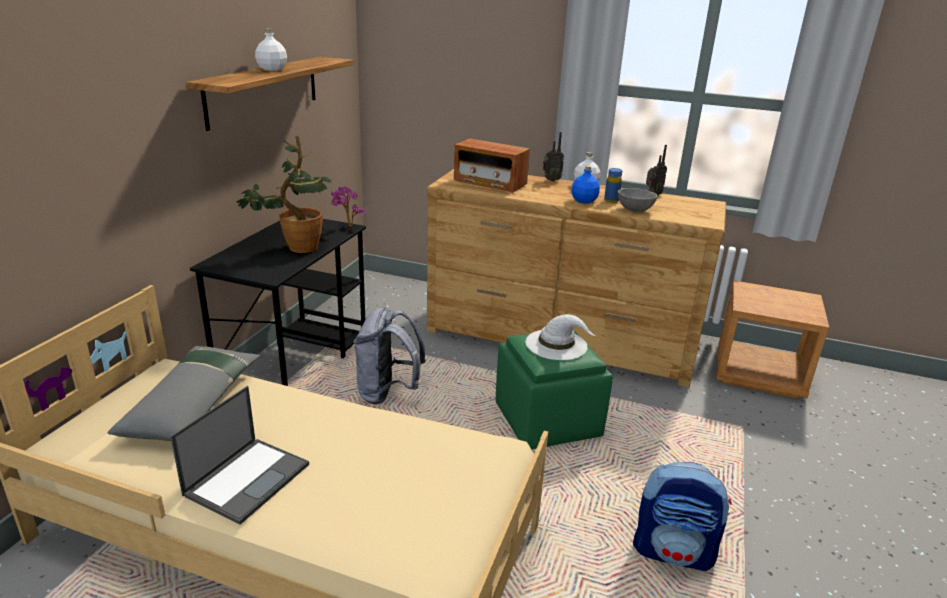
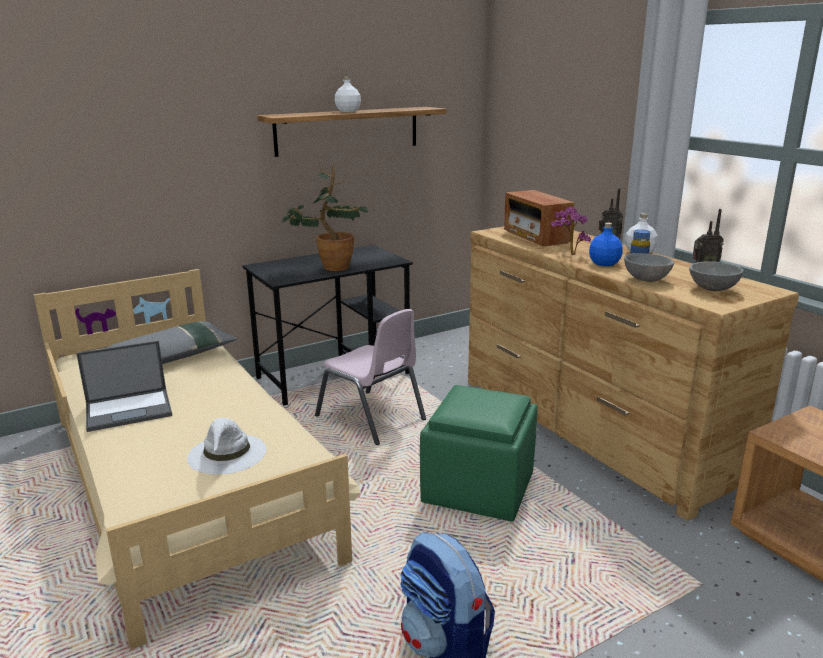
camera: 40 degrees right, 5 degrees down
(347, 227) = (396, 260): potted plant -> potted plant (568, 254)
(387, 393) = (371, 418): grey backpack -> pink chair
(557, 344) = (484, 402): white hat -> white hat (227, 454)
(684, 210) = (712, 289): none -> grey bowl

